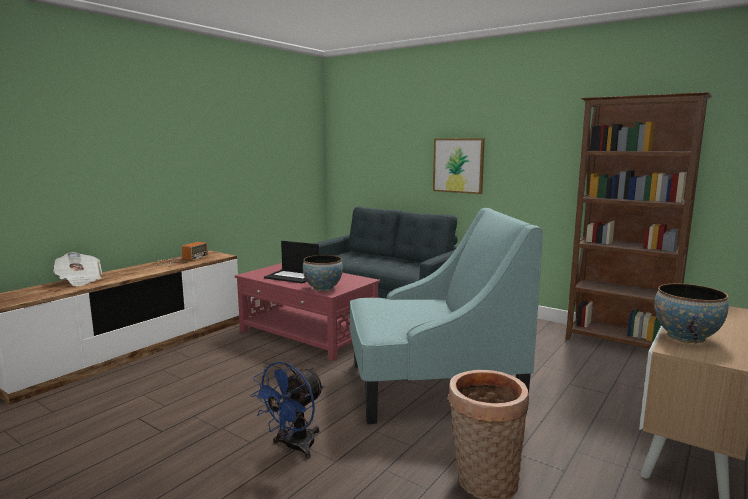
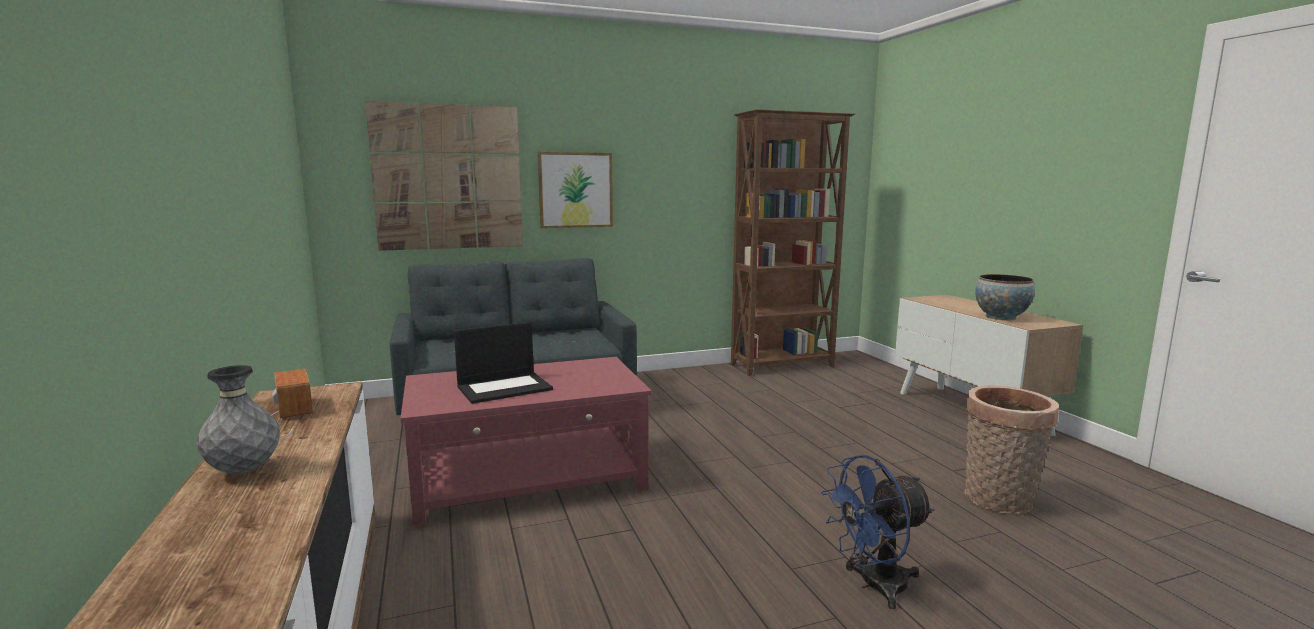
camera: 55 degrees left, 0 degrees up
(79, 281) = (188, 548): newspaper -> none
(135, 269) = (244, 471): none -> grey vase
(293, 447) = (873, 585): blue fan -> blue fan turned 90 degrees clockwise
(323, 288) = (601, 385): bowl -> none
(386, 155) = (448, 177): none -> picture
(431, 386) = (787, 459): turquoise armchair -> none

